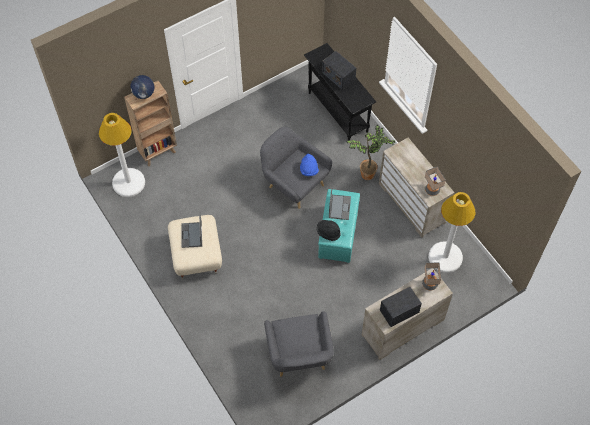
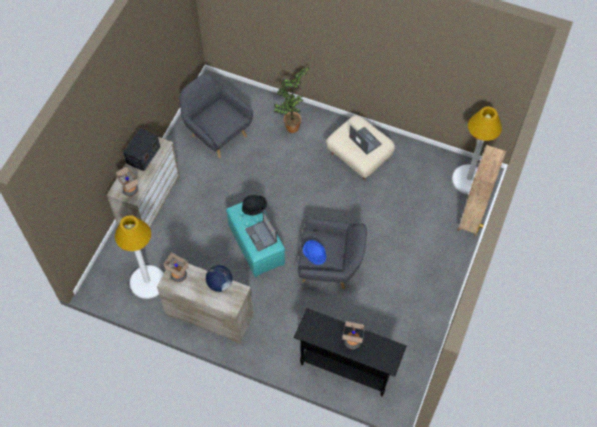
camera: 145 degrees right, 0 degrees up
(144, 94) = (492, 164): globe -> globe (219, 284)
(338, 76) = (352, 341): radio -> table lamp
(369, 173) = (269, 320): potted plant -> potted plant (292, 129)

